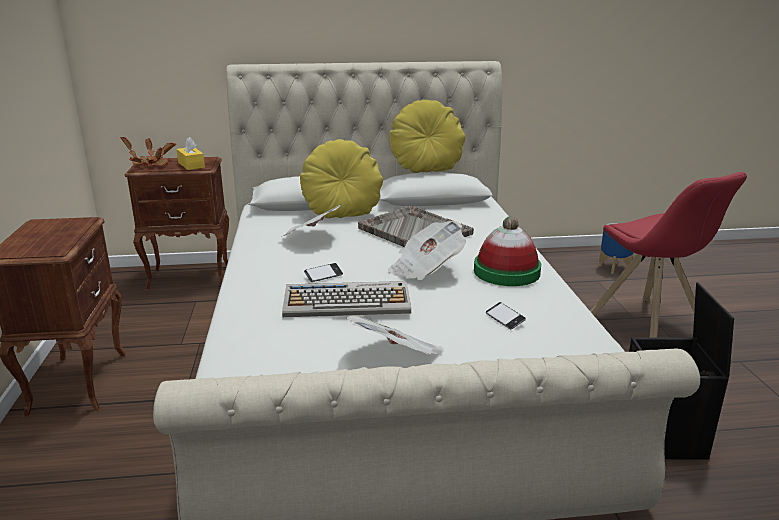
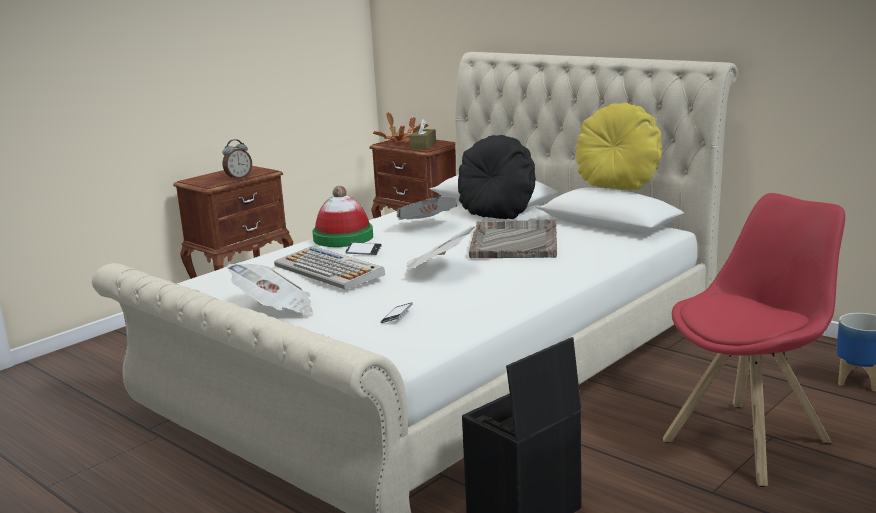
camera: 50 degrees right, 5 degrees down
(71, 235) = (238, 178): none -> alarm clock
(191, 165) = (423, 146): yellow tissue box -> brown tissue box
(342, 214) = (497, 216): yellow pillow -> black pillow
(506, 272) = (493, 290): hat -> hat (343, 238)
(648, 325) = (748, 441): red chair -> red chair turned 150 degrees counterclockwise

